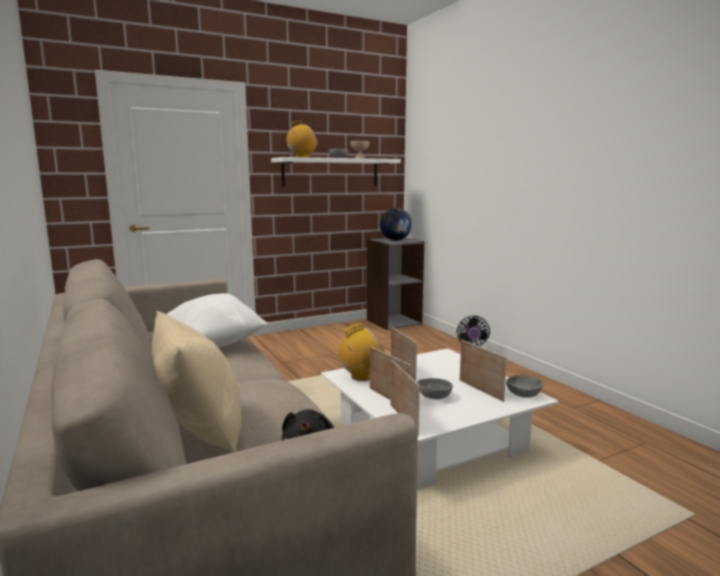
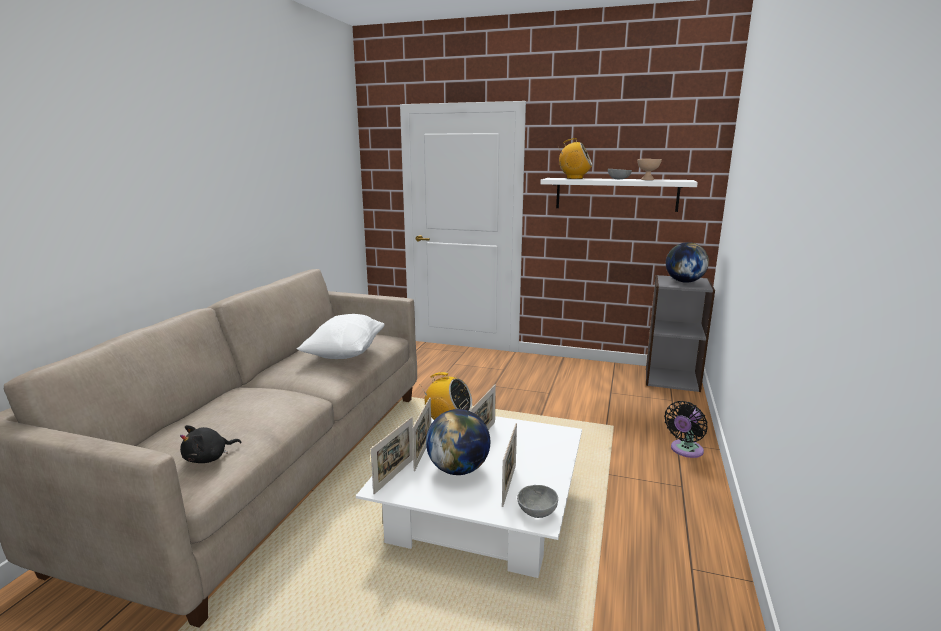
camera: 45 degrees right, 5 degrees up
(200, 429) = (201, 415): beige pillow -> none
(434, 396) = (458, 469): grey bowl -> globe

